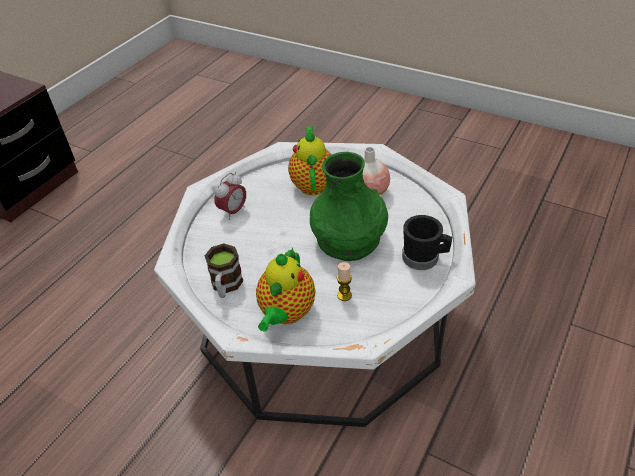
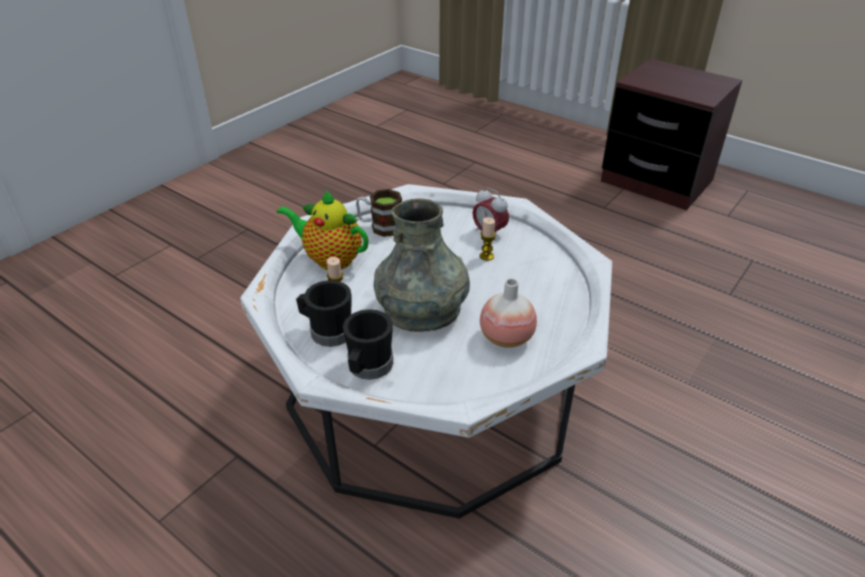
camera: 95 degrees right, 5 degrees down
(269, 210) = (486, 256): none -> candle
(313, 183) = (531, 292): teapot -> none
(348, 238) = (422, 310): green vase -> grey vase
(391, 292) = (327, 331): none -> black mug

